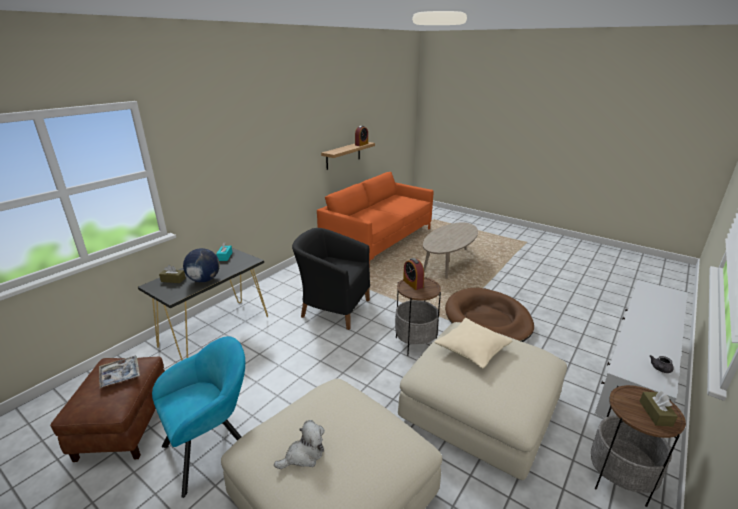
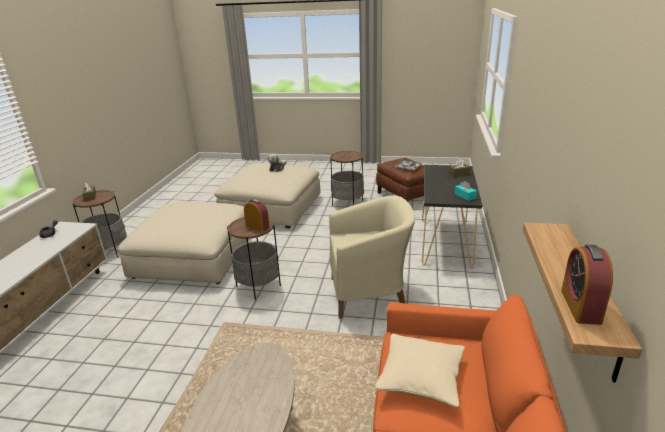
camera: 155 degrees right, 0 degrees up
(204, 280) = (437, 179): globe -> none
(214, 448) = (347, 203): turquoise armchair -> side table
(333, 308) = (369, 294): black armchair -> beige armchair
(472, 349) = (196, 220): beige pillow -> beige pillow (421, 378)
(487, 319) = (177, 340): brown dog bed -> none

